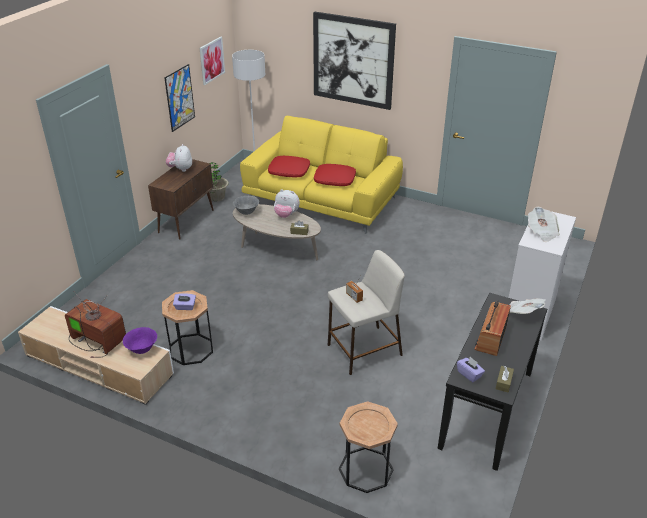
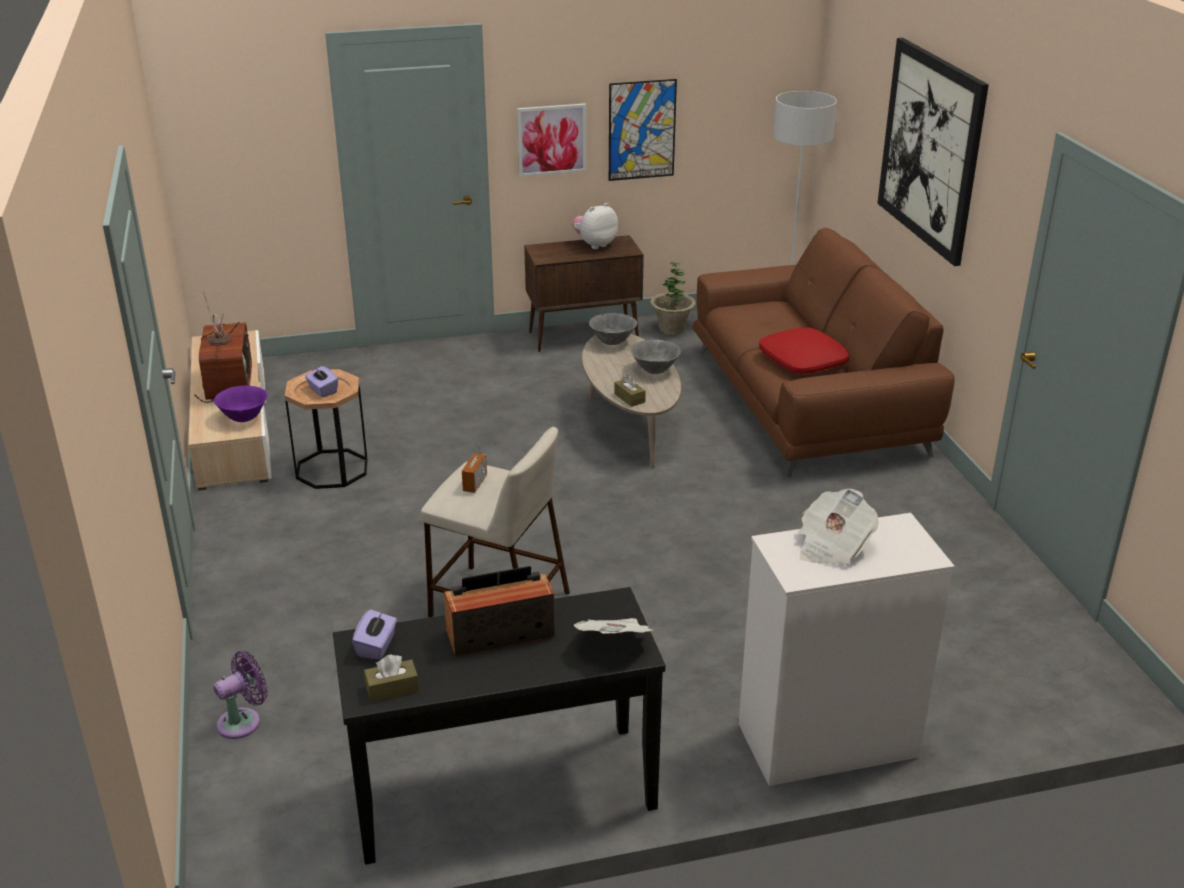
camera: 50 degrees right, 5 degrees down
(211, 60) = (743, 91): picture -> picture (551, 139)
(286, 215) = (655, 371): plush toy -> grey bowl
(289, 171) = (760, 320): red pillow -> none
(321, 200) = (808, 402): yellow sofa -> brown sofa
(366, 469) = (243, 721): brown side table -> purple fan

